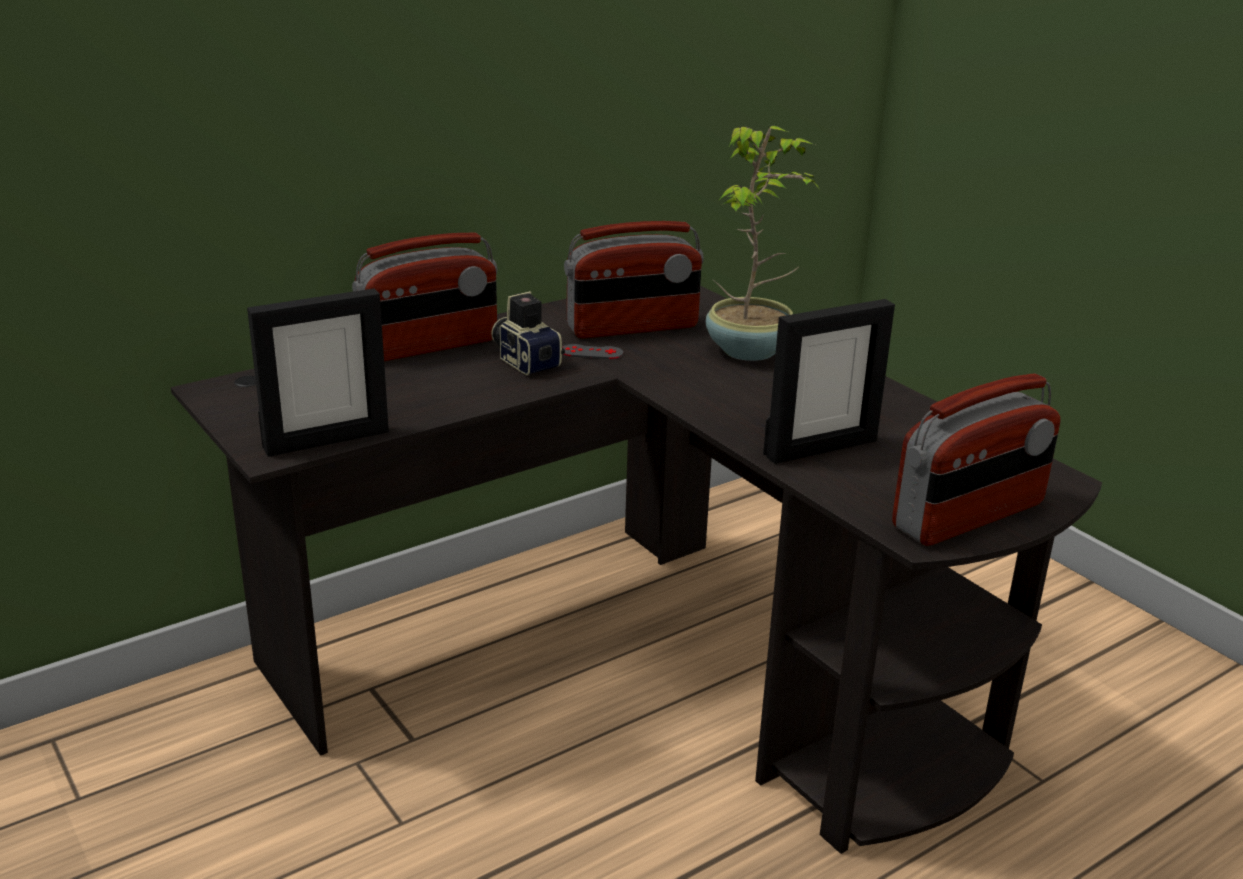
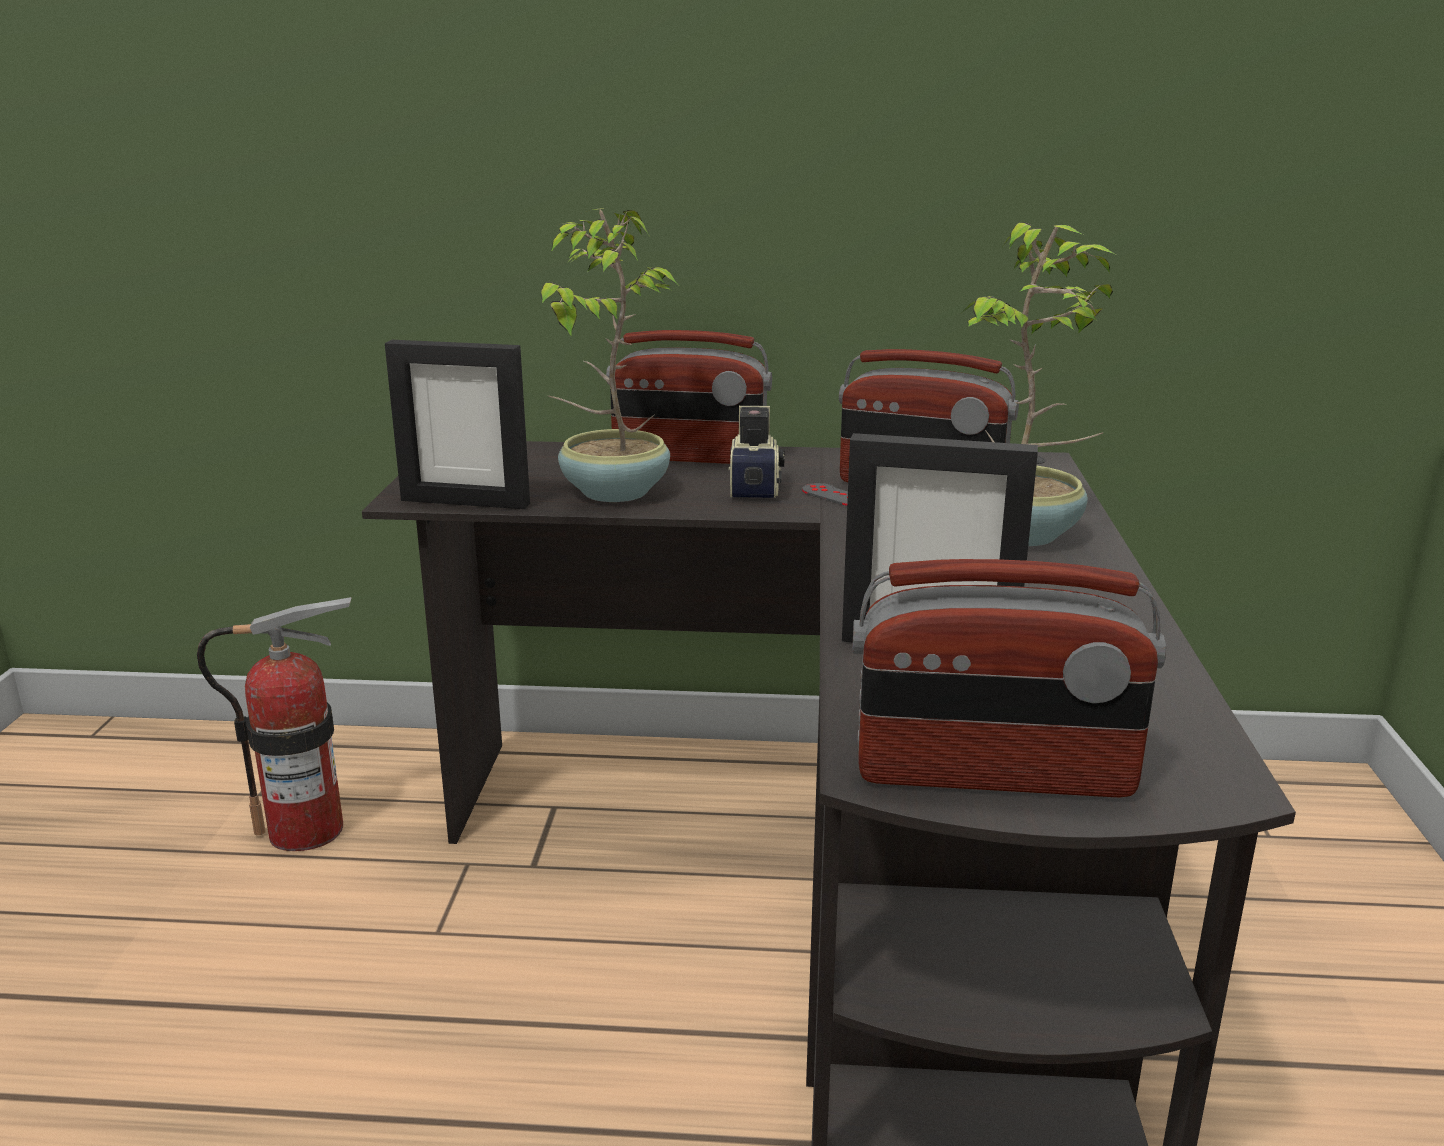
camera: 40 degrees right, 5 degrees down
(173, 805) = (306, 830): none -> fire extinguisher
(429, 396) = (612, 492): none -> potted plant

